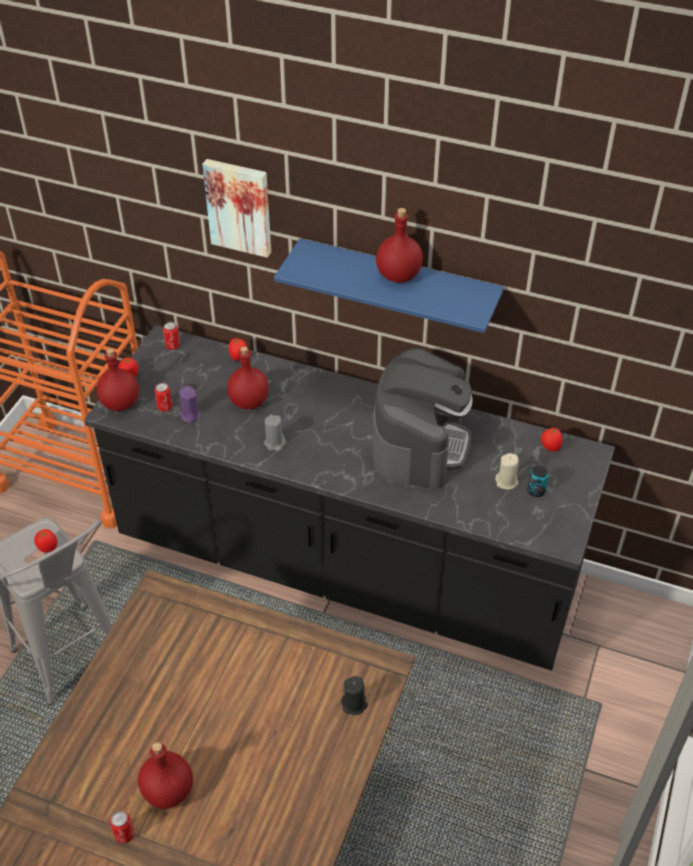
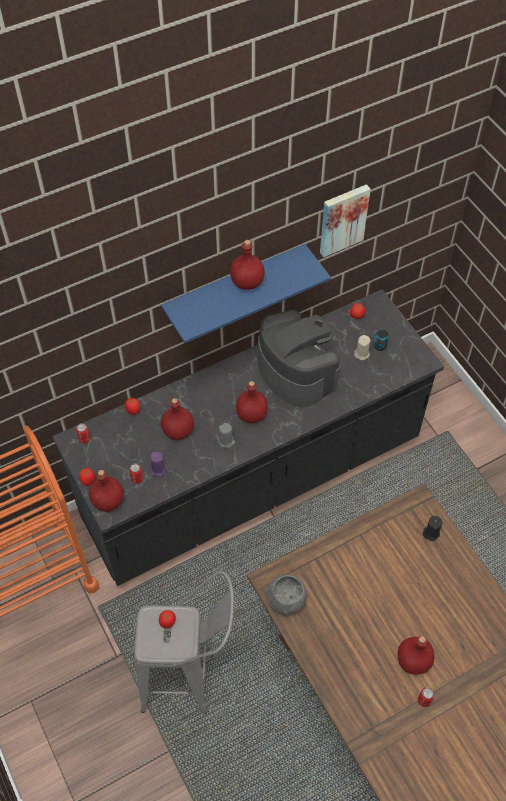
camera: 50 degrees left, 10 degrees up
(144, 622) = (286, 601): none -> grey bowl
(239, 206) = (112, 313): picture -> picture (342, 219)
(327, 441) = (251, 414): none -> red bottle

